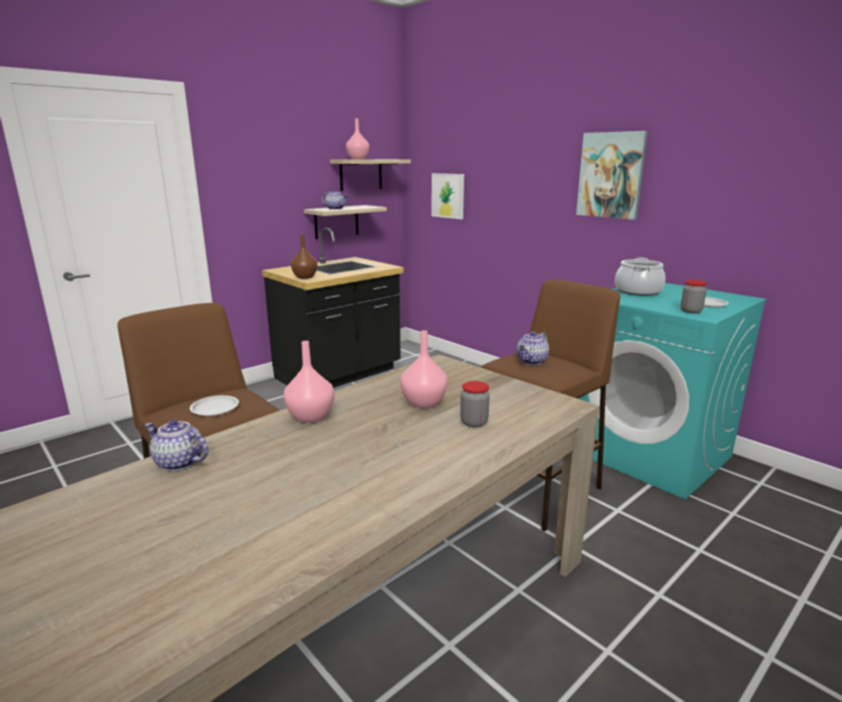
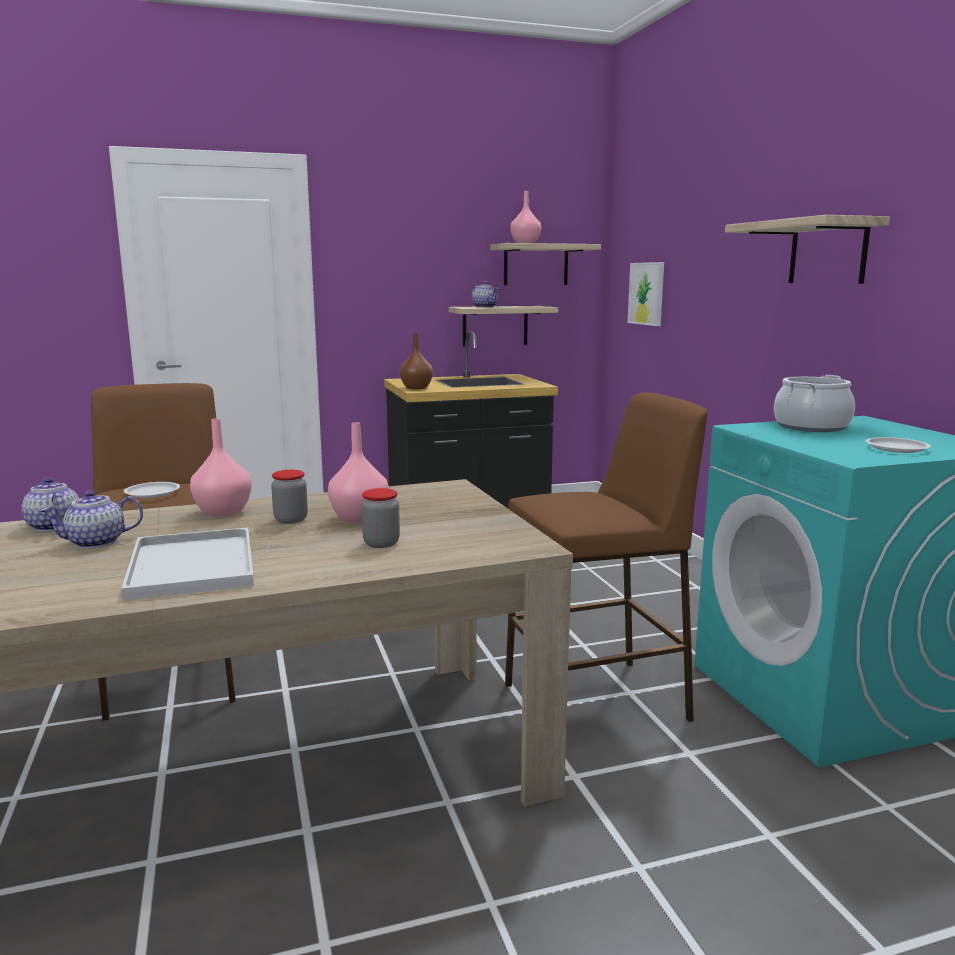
camera: 25 degrees right, 5 degrees down
(367, 474) = (190, 564): none -> white tray
(532, 361) = (571, 500): teapot -> teapot (96, 542)
(611, 175) = (827, 252): picture -> shelf
(691, 311) = (842, 453): jar -> jar (291, 520)

